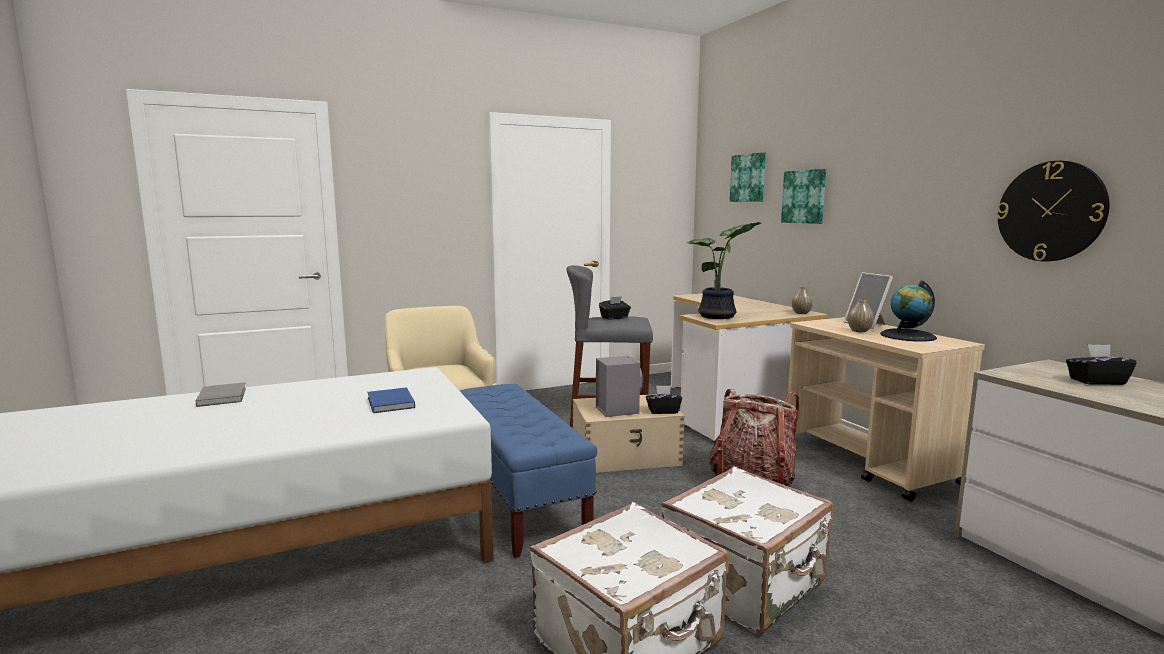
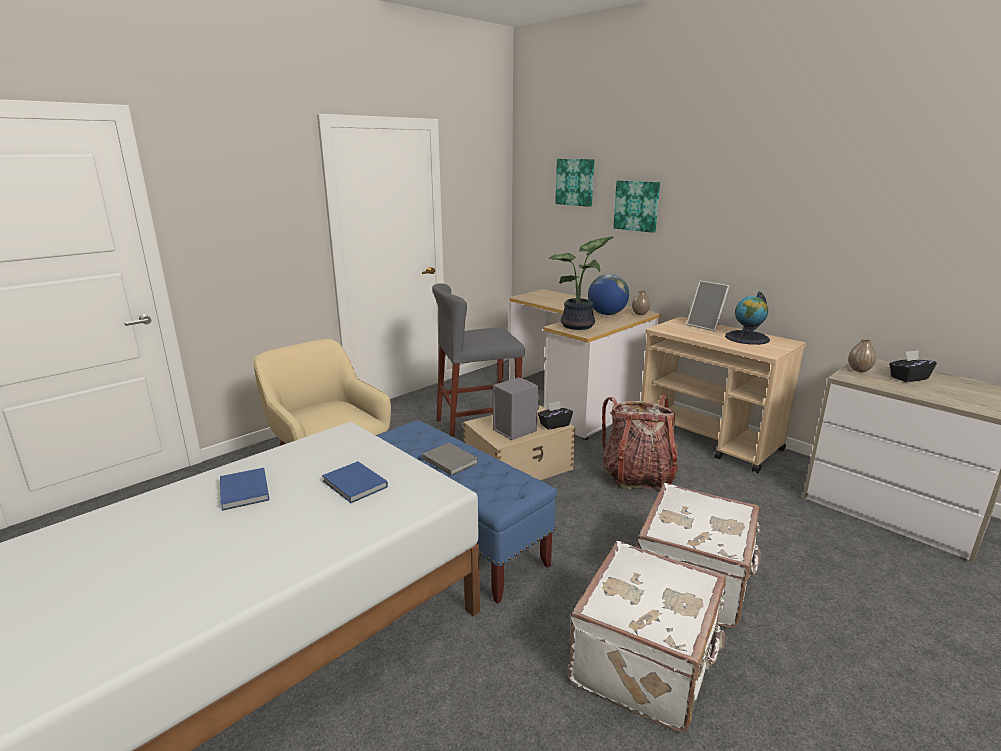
camera: 20 degrees left, 10 degrees up
(223, 396) = (145, 509): grey book -> grey book (449, 460)
(301, 396) = (243, 492): none -> blue book
(614, 318) = (479, 333): black tissue box -> none
(762, 311) = (607, 314): none -> globe
(859, 331) = (708, 335): vase -> vase (859, 370)
(1051, 211) = (866, 238): wall clock -> none

